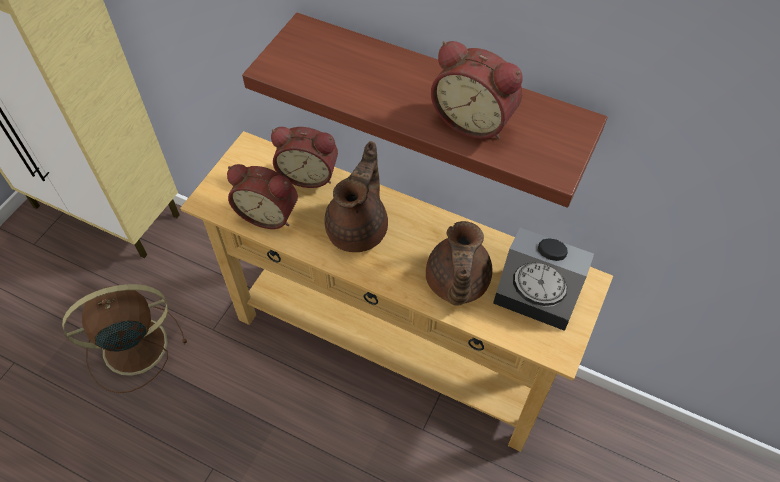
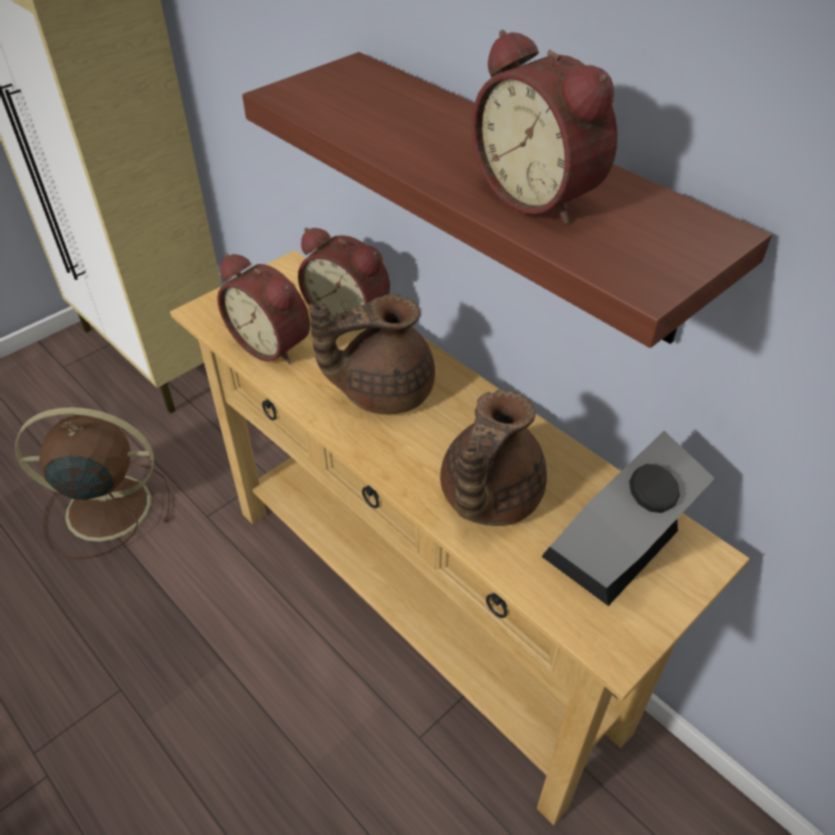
camera: 20 degrees right, 10 degrees down
(359, 228) = (382, 391): brown teapot -> brown teapot turned 150 degrees counterclockwise
(540, 294) = (614, 550): alarm clock -> alarm clock turned 90 degrees clockwise

